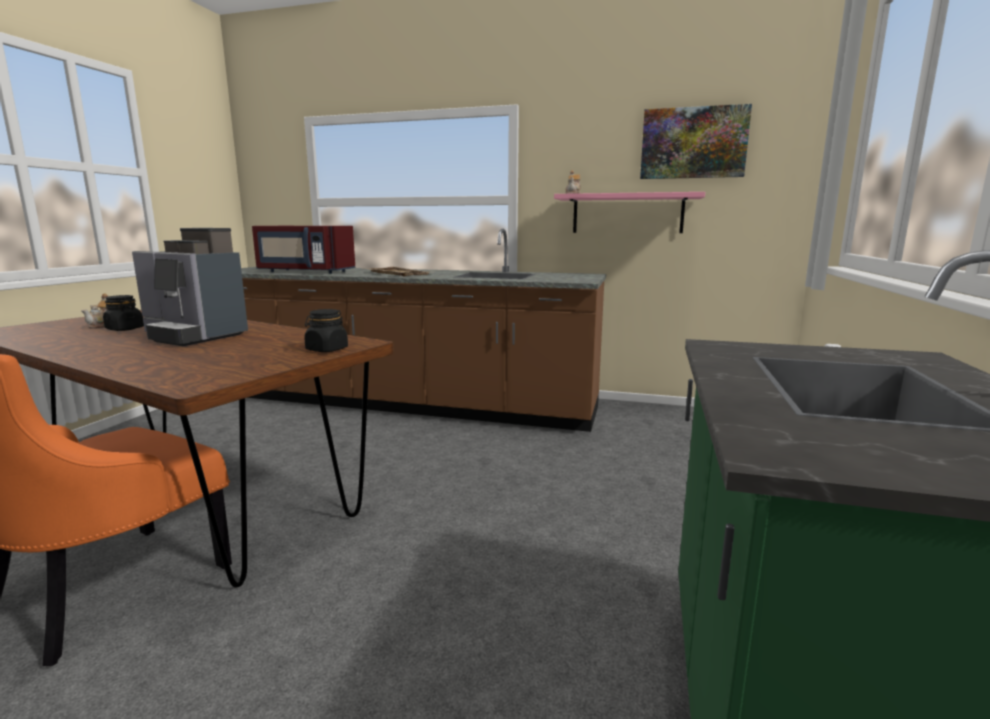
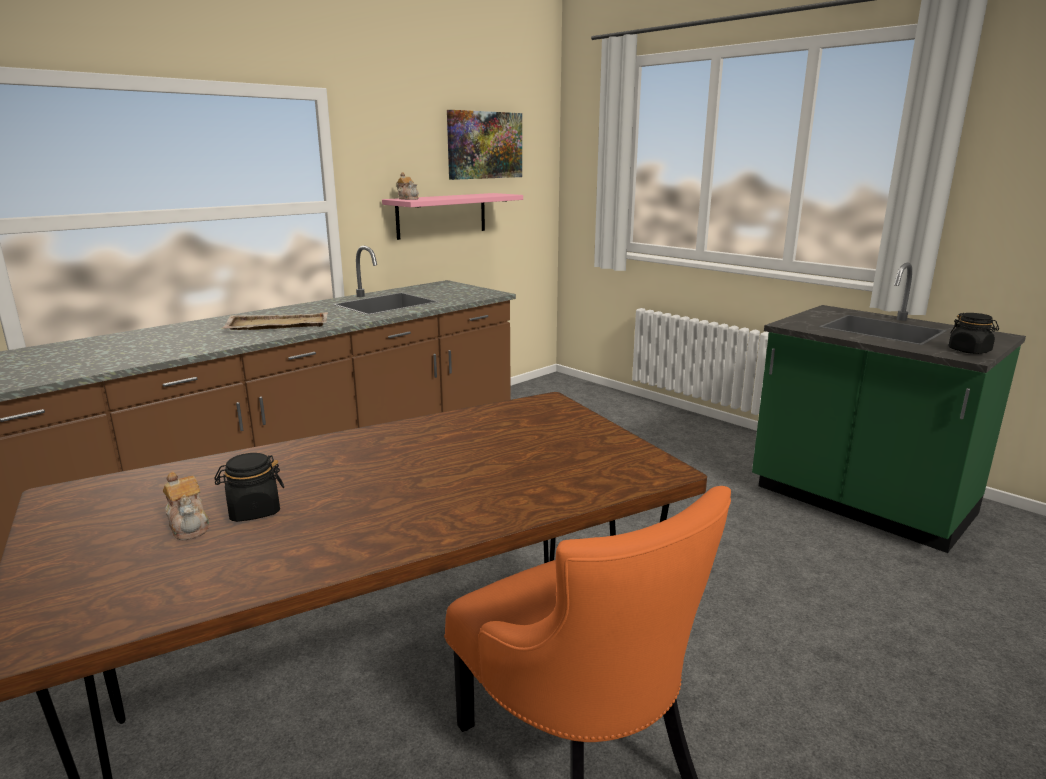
camera: 60 degrees left, 5 degrees up
(194, 336) = (397, 467): coffee machine -> none
(304, 272) = (127, 355): red microwave -> none
(326, 350) = (566, 416): black jar -> black jar (969, 351)

